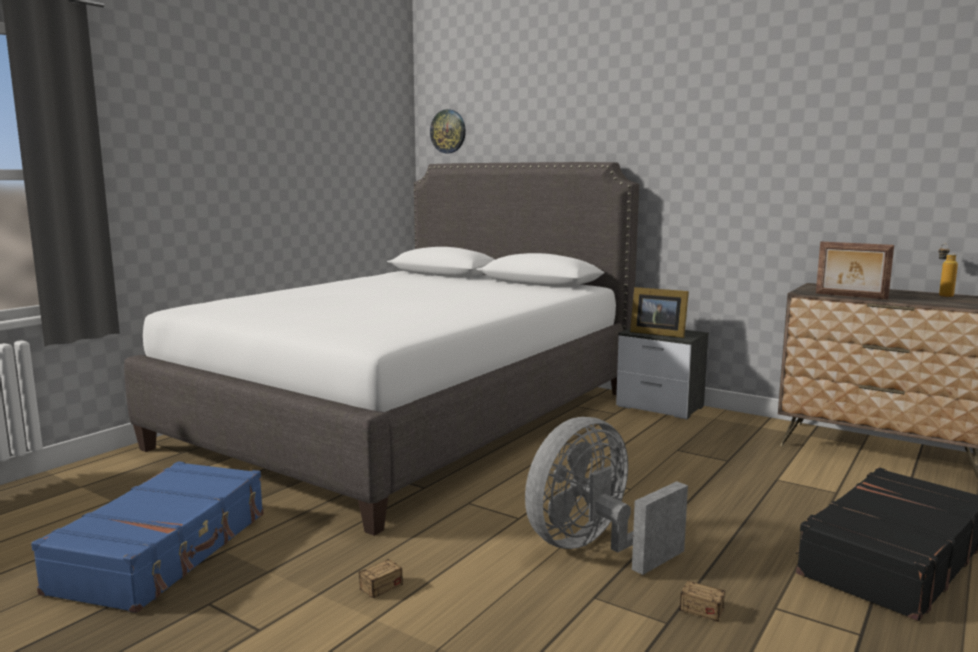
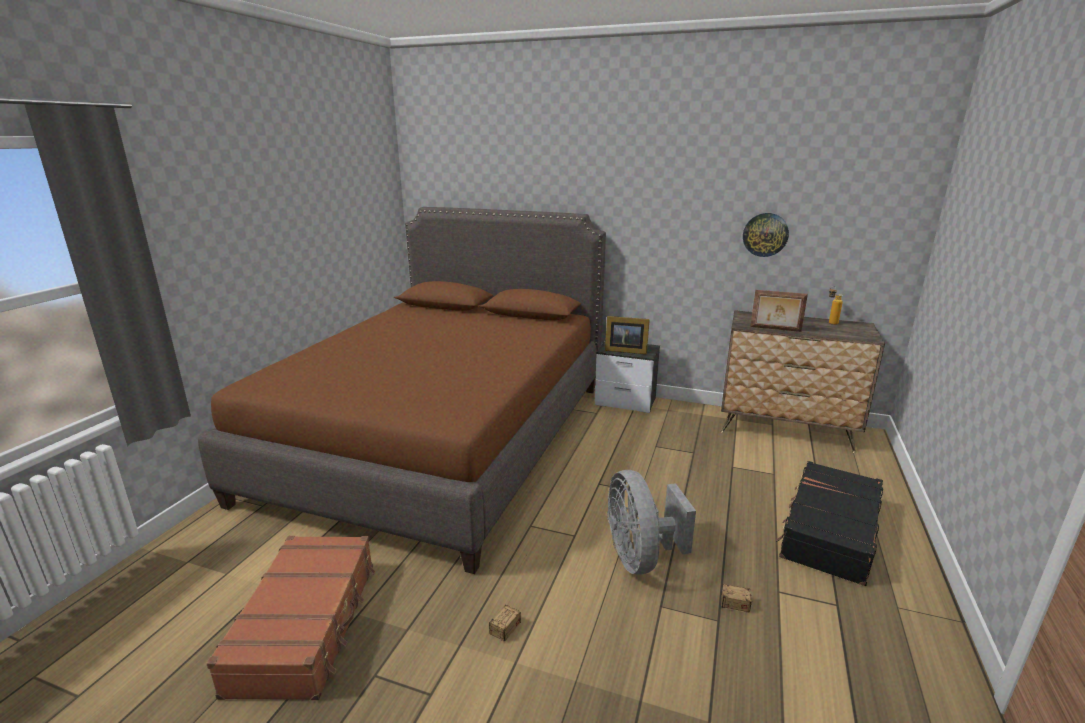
camera: 15 degrees left, 10 degrees up
(165, 551) = (307, 625): blue suitcase -> brown suitcase
(409, 418) = (442, 438): white bed -> brown bed
(448, 131) = (433, 178): wall clock -> wall clock (765, 234)
(593, 548) = (640, 557): grey fan -> grey fan turned 45 degrees counterclockwise

